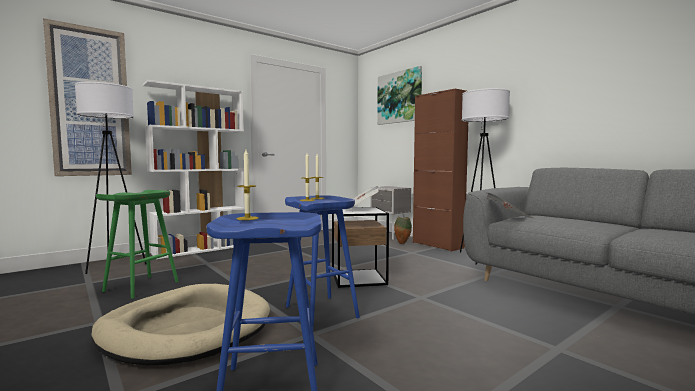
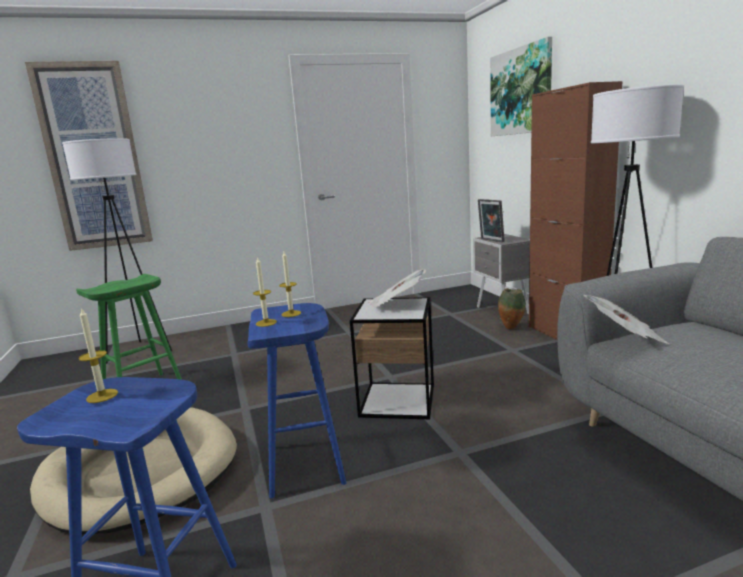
camera: 20 degrees right, 10 degrees up
(201, 249) = (243, 327): white bookcase -> none
(384, 187) = (491, 240): none -> picture frame

